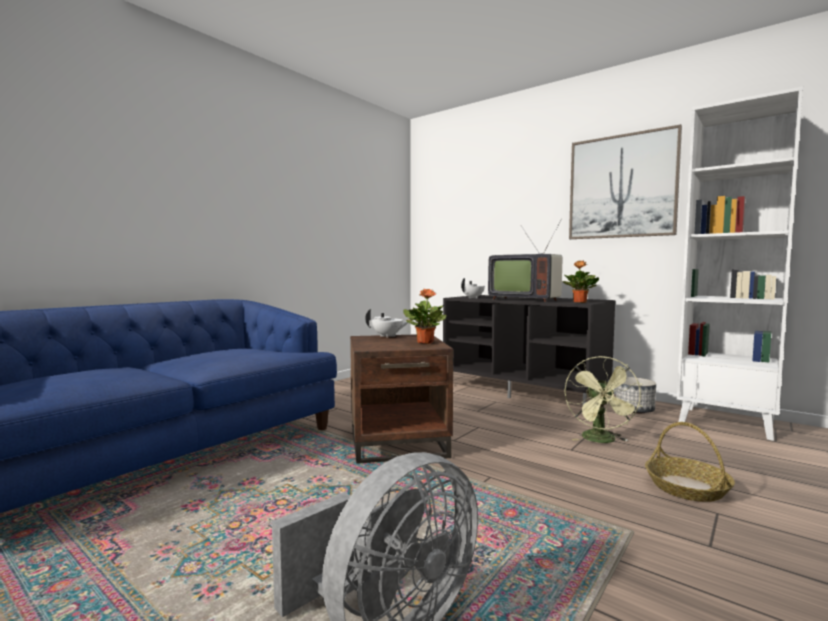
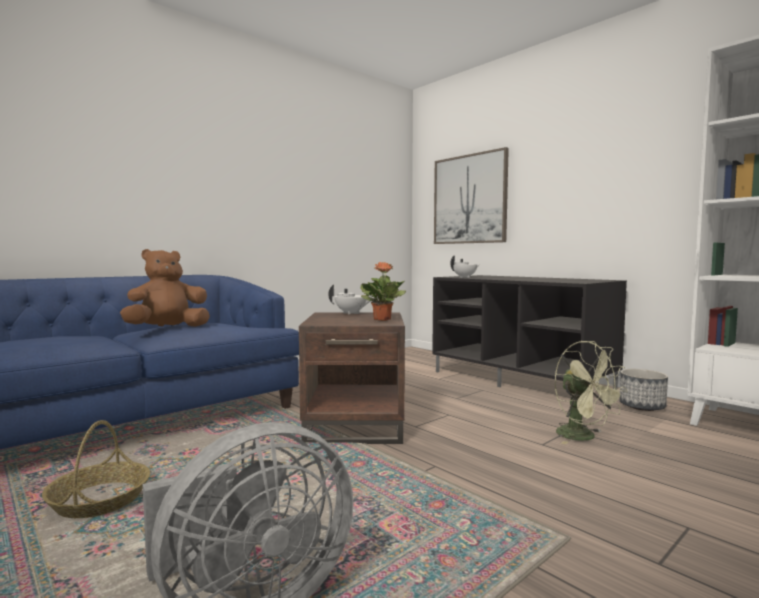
camera: 10 degrees right, 0 degrees up
(206, 357) = (167, 328): none -> brown plush toy
(524, 299) = (519, 279): television -> none
(579, 302) = (577, 281): potted plant -> none
(601, 441) = (583, 437): green fan -> green fan turned 45 degrees counterclockwise
(622, 186) = (636, 149): picture -> picture (469, 199)
(687, 488) = (664, 496): basket -> basket (99, 500)

